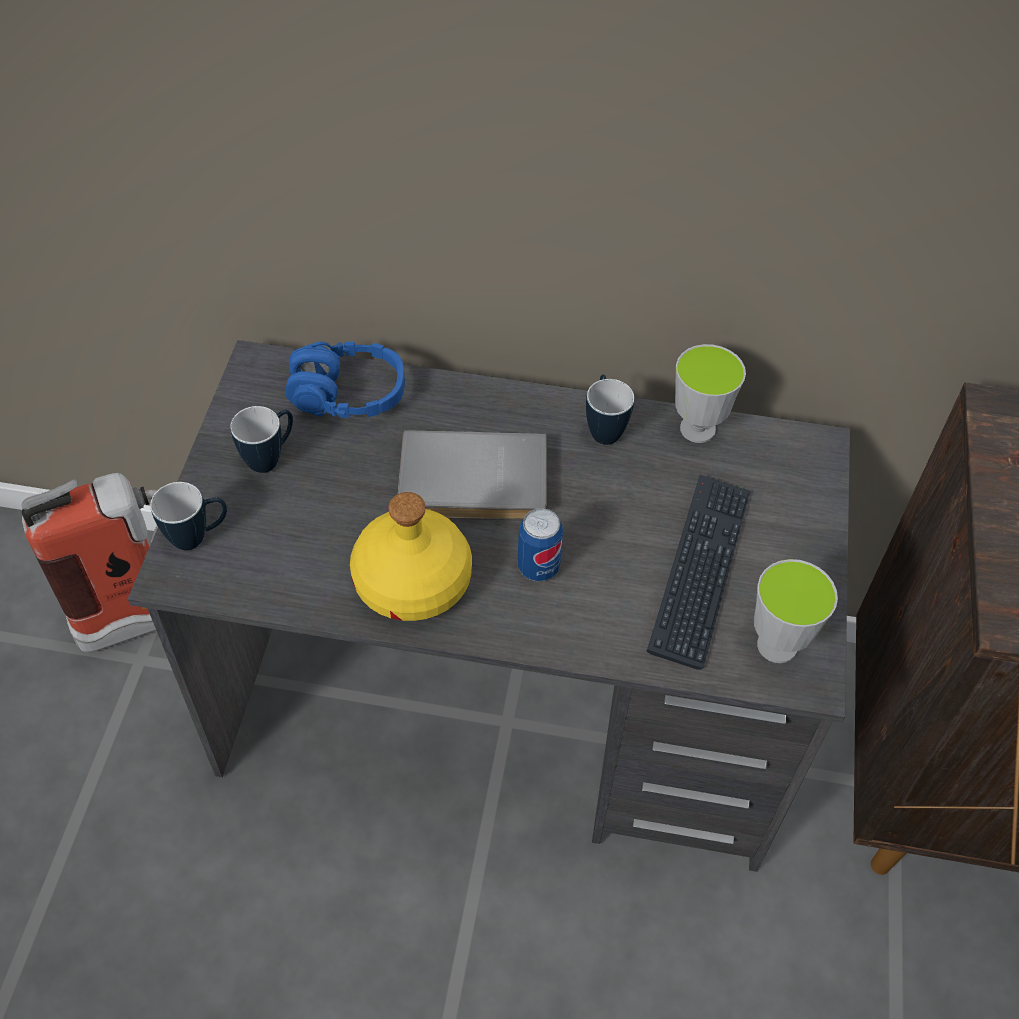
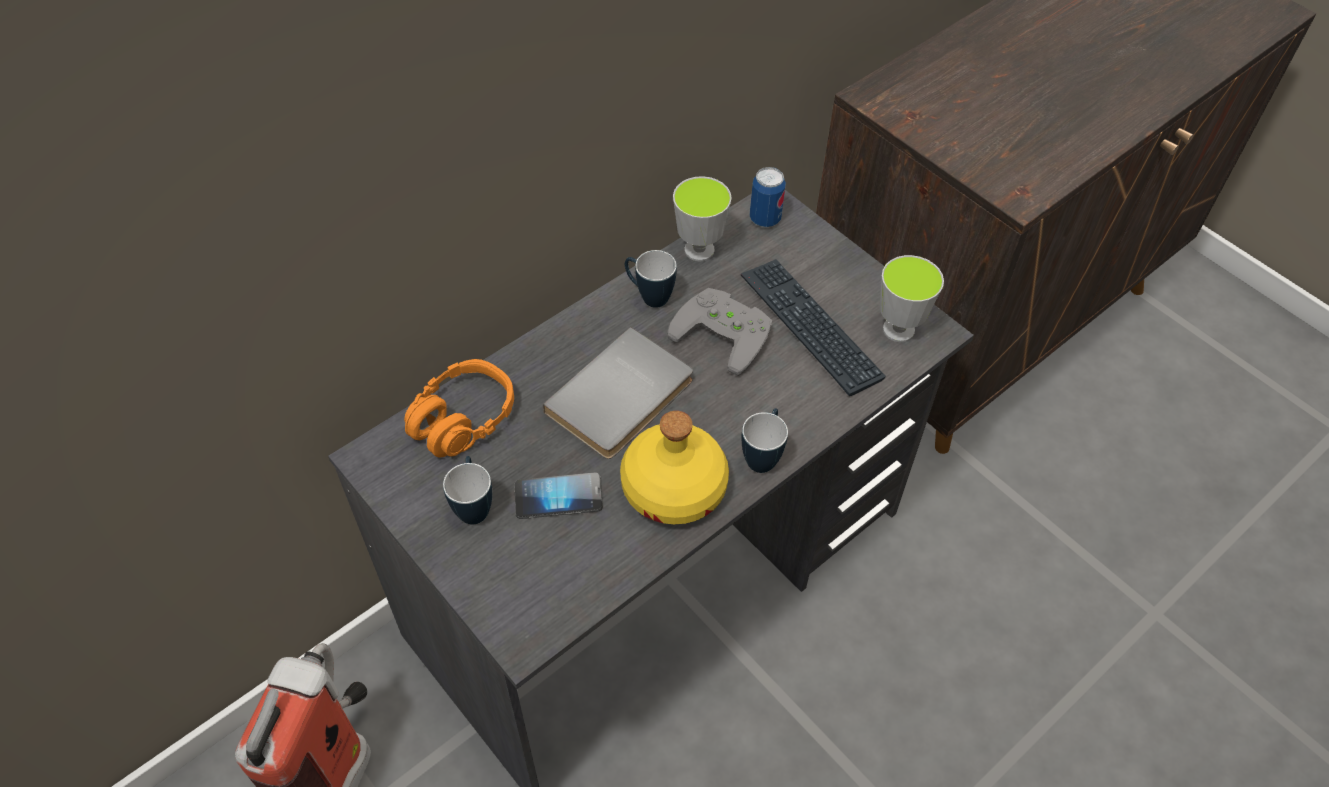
camera: 50 degrees left, 0 degrees up
(198, 537) = (503, 599): mug -> mug (763, 455)
(329, 507) = (558, 497): none -> phone
(347, 394) = (463, 419): blue headphones -> orange headphones
(538, 567) = (728, 409): can -> can (765, 219)
(624, 509) = (726, 331): none -> grey game controller

